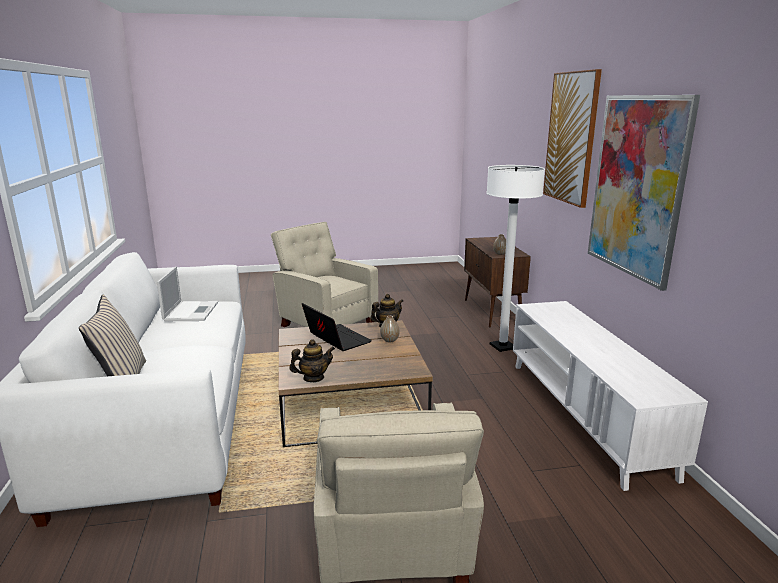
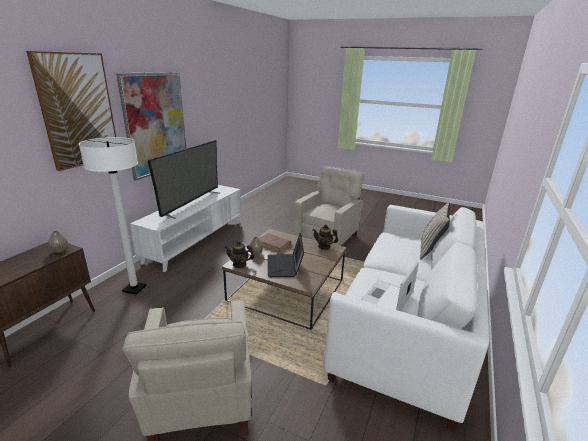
camera: 145 degrees left, 5 degrees up
(387, 357) = (273, 244): none -> brown book
(594, 343) = (191, 203): none -> television

